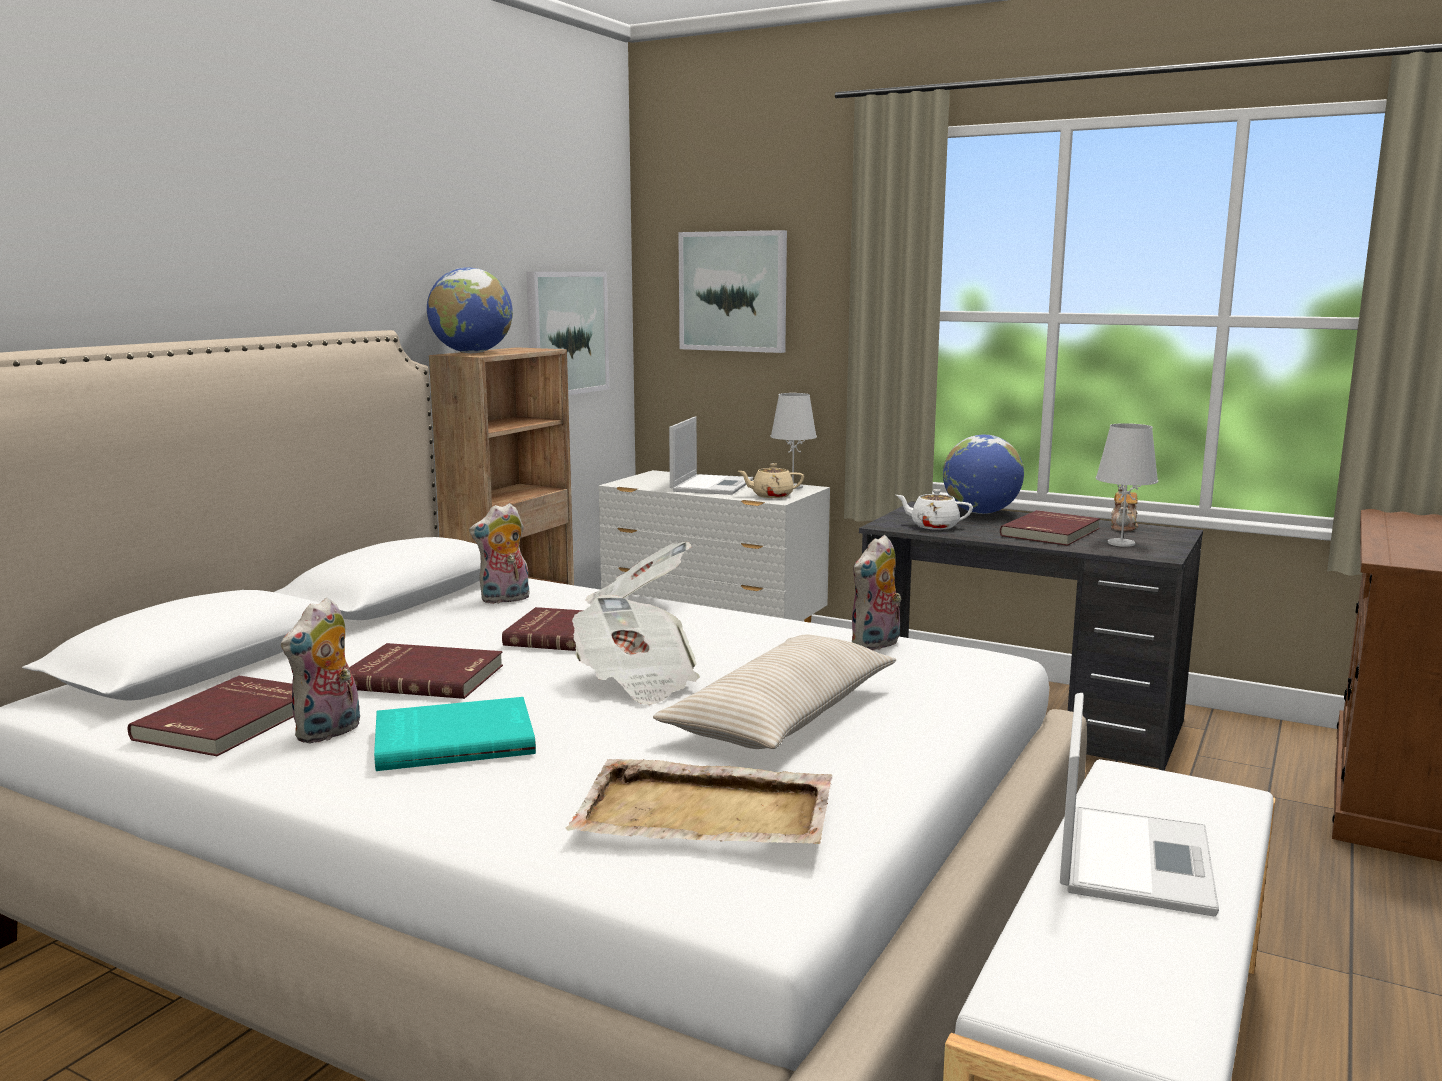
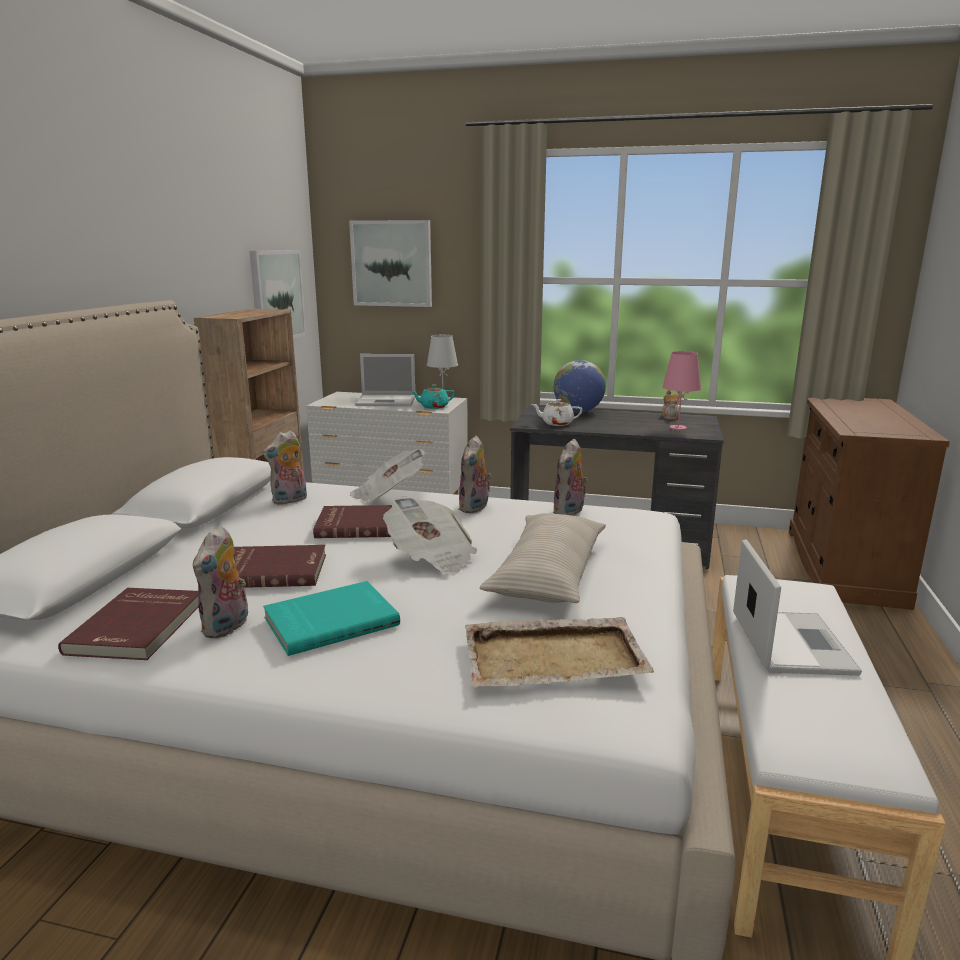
camera: 15 degrees left, 5 degrees up
(472, 353) = (225, 315): globe -> none
(712, 485) = (387, 401): laptop -> laptop turned 90 degrees clockwise
(743, 628) = (475, 508): none -> plush toy
(771, 496) = (433, 407): beige teapot -> turquoise teapot
(1052, 532) = (632, 423): red book -> none
(1121, 543) = (678, 428): white table lamp -> pink table lamp

